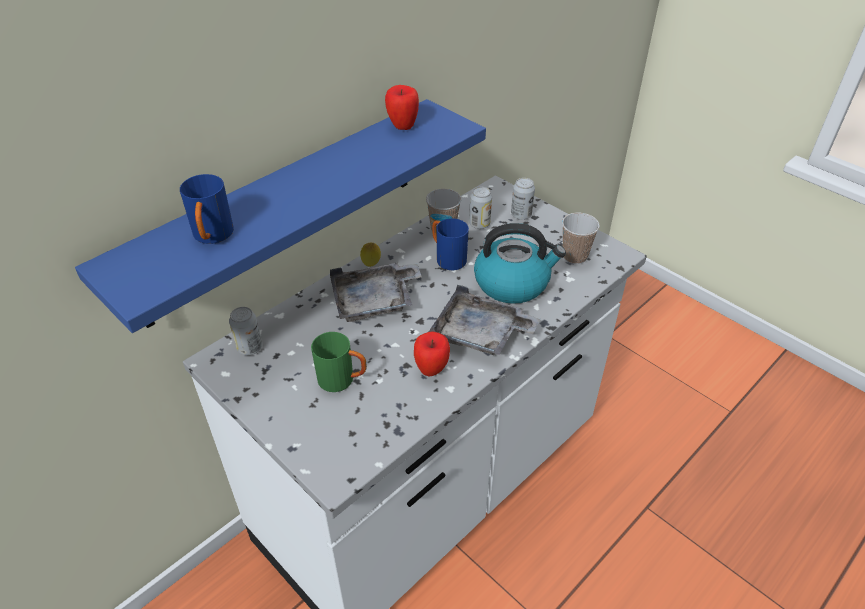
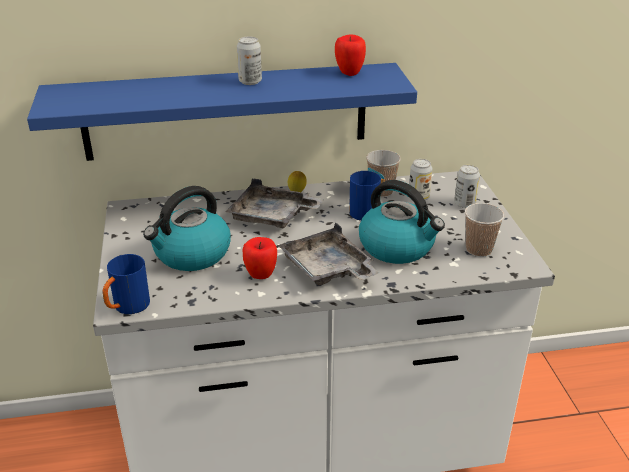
camera: 35 degrees right, 10 degrees down
(212, 237) = (130, 95): blue mug -> blue mug (127, 308)
(249, 348) = (155, 210): can -> can (250, 81)
(343, 380) = (191, 254): green mug -> kettle

